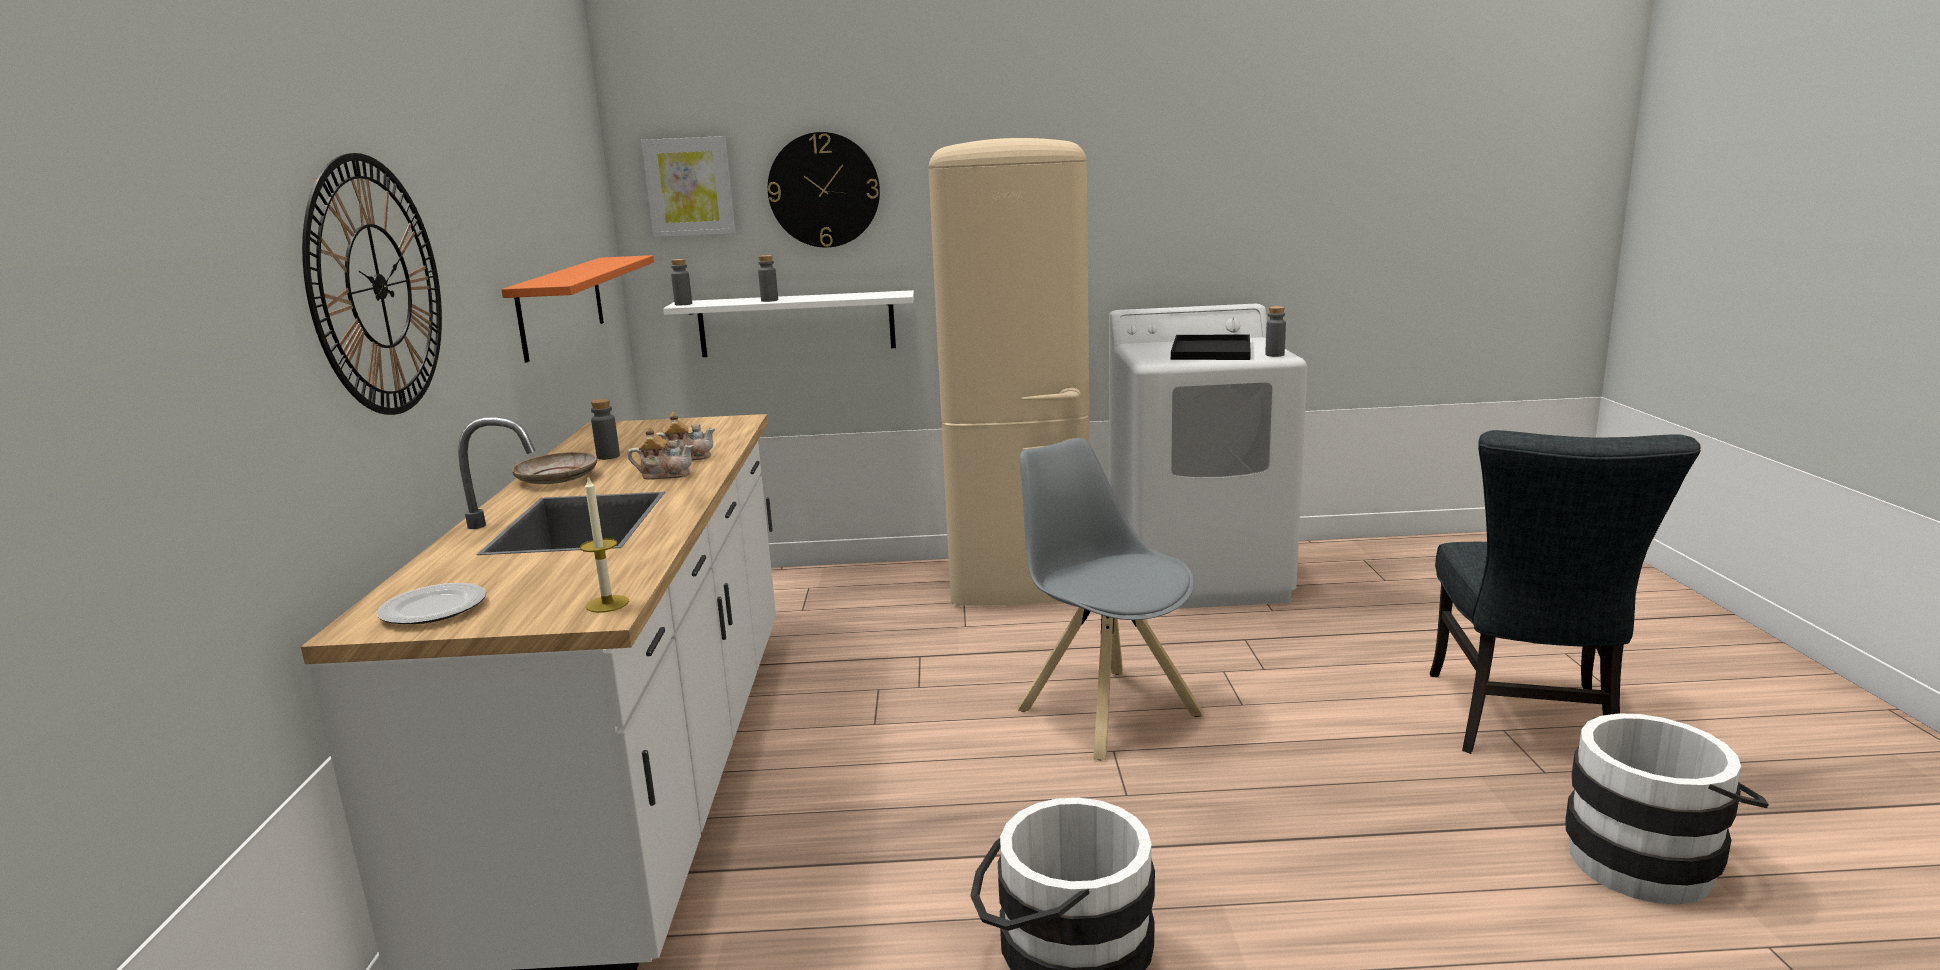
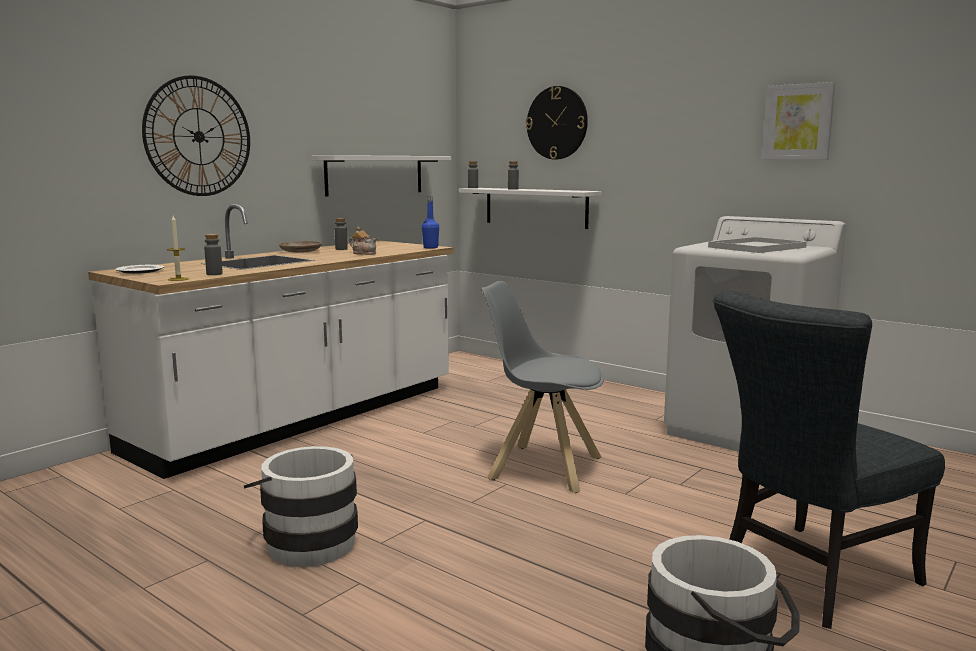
camera: 40 degrees right, 5 degrees down
(561, 306) = (375, 175): orange shelf -> white shelf
(664, 474) = (335, 256): teapot -> none
(689, 187) = (491, 120): picture -> picture (798, 122)
(740, 422) = (430, 247): none -> blue bottle
(1018, 581) = (624, 401): beige fridge -> none
(1105, 709) = (542, 467): grey chair -> grey chair turned 75 degrees counterclockwise
(1212, 350) = (756, 247): black tray -> white tray
(1274, 355) = (788, 253): grey bottle -> grey bottle (214, 274)

